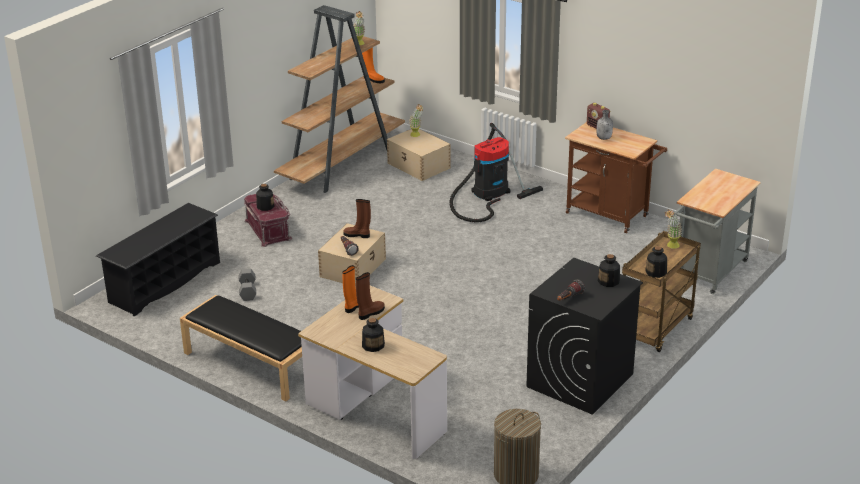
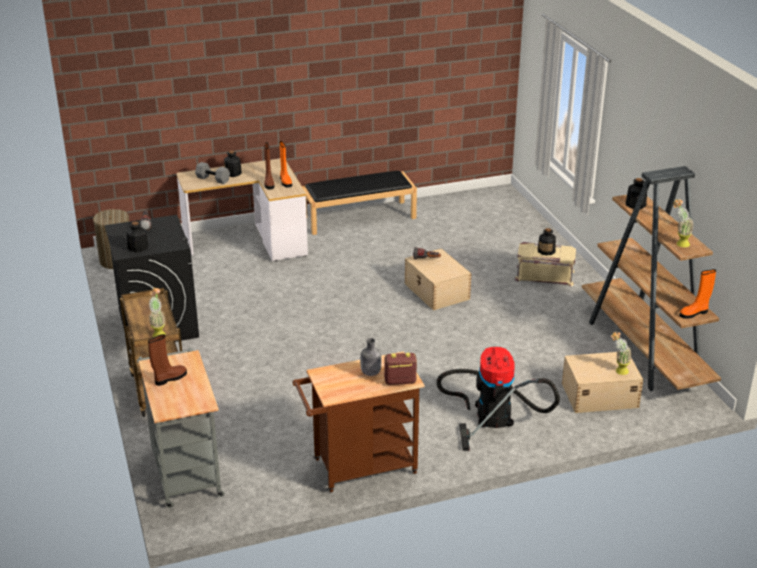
camera: 125 degrees right, 0 degrees up
(164, 282) = (506, 216): black shoe rack -> none
(248, 291) = (455, 241): grey dumbbell -> grey dumbbell (212, 179)
(268, 230) = (544, 276): red storage box -> beige storage box
(357, 235) = (444, 271): brown boot -> brown boot (170, 378)
(656, 272) = (139, 307): bottle -> bottle (635, 205)

